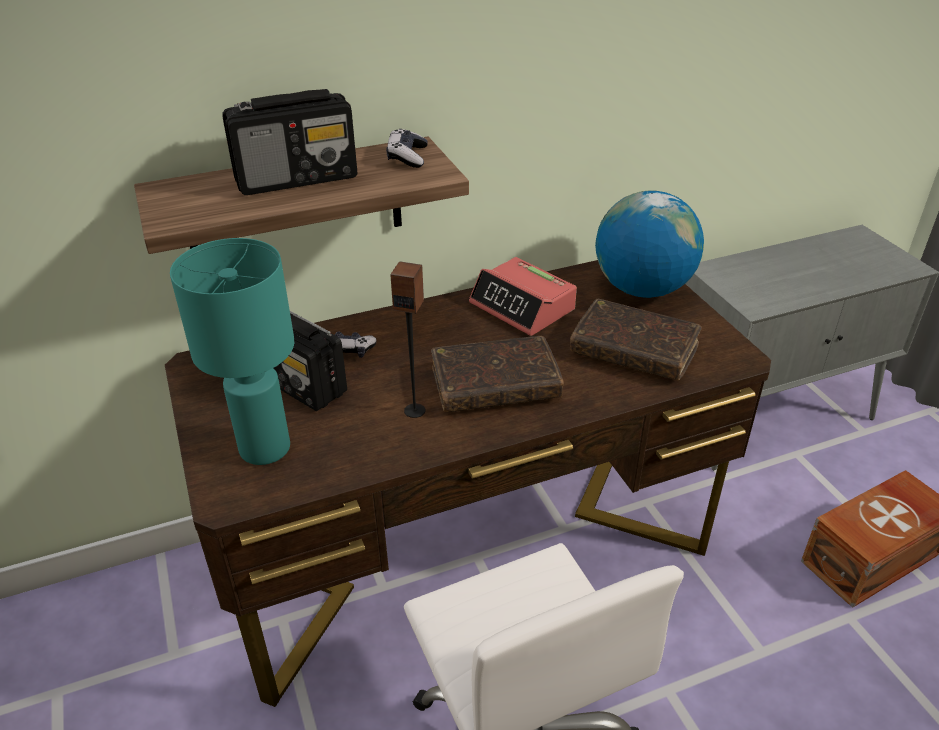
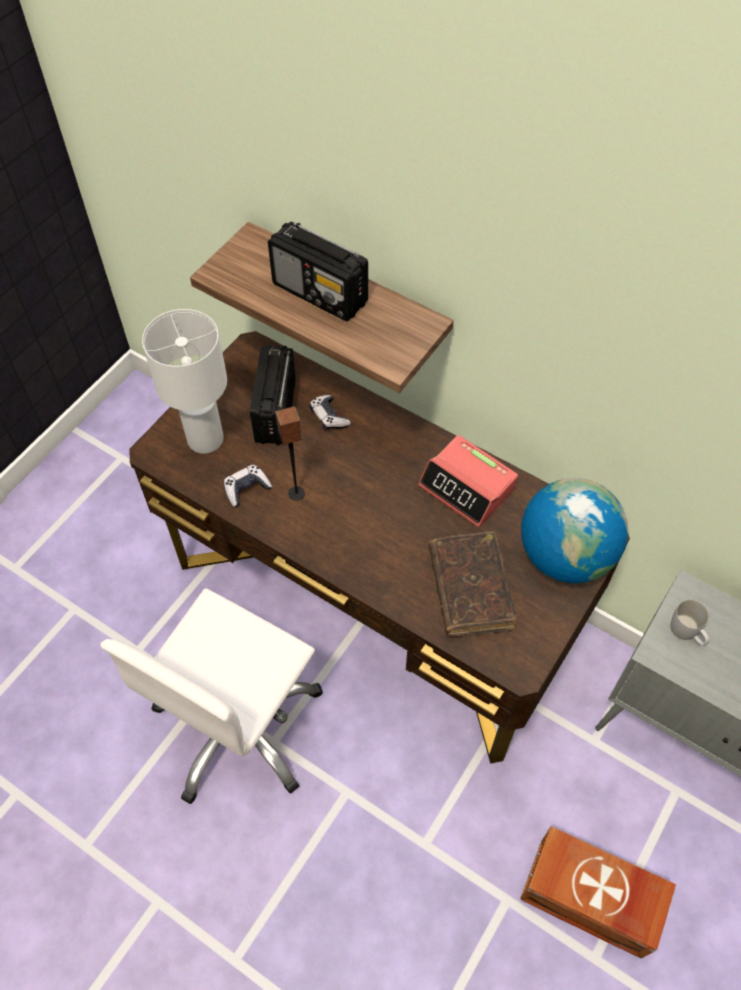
camera: 55 degrees right, 20 degrees up
(264, 447) = (206, 439): turquoise table lamp -> white table lamp
(407, 157) = (405, 329): game controller -> game controller (246, 489)
(495, 385) = (358, 523): brown book -> none
(523, 307) = (467, 487): alarm clock -> alarm clock turned 60 degrees counterclockwise
(746, 286) = (687, 633): none -> white mug

